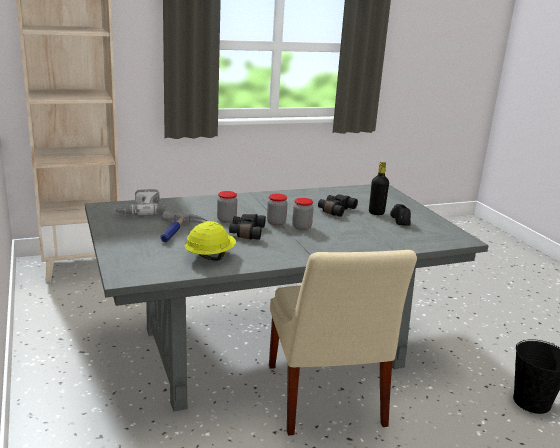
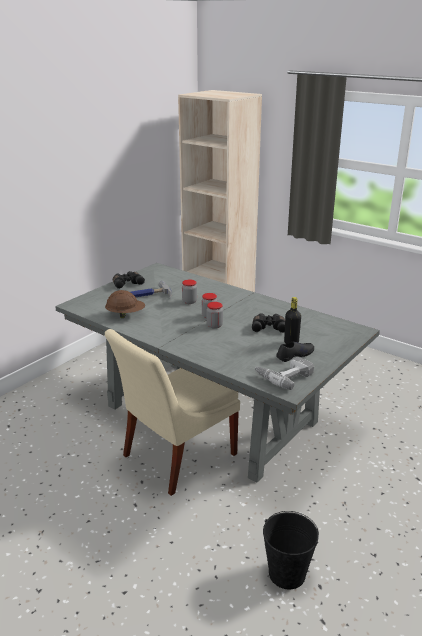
camera: 60 degrees right, 5 degrees up
(139, 209) = (169, 276): power drill -> power drill (284, 375)
(210, 257) = (125, 315): yellow hard hat -> brown hard hat
(246, 232) = (177, 313): black binoculars -> black binoculars (127, 283)

